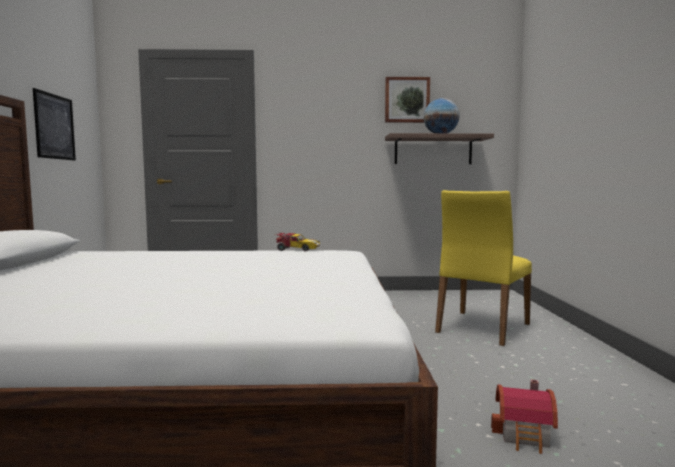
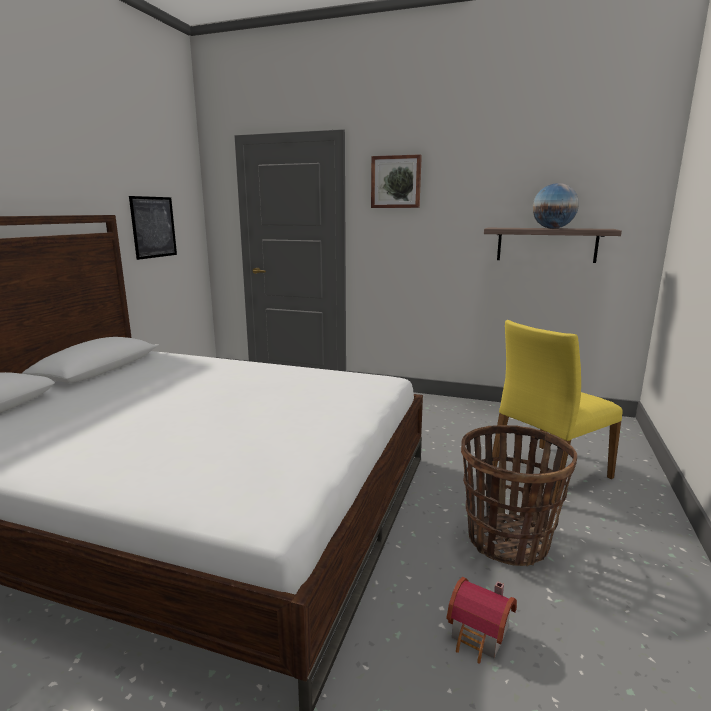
camera: 20 degrees right, 10 degrees up
(296, 249) = (340, 372): toy car -> none
(407, 100) = (517, 182): picture -> picture (396, 182)
(489, 371) = (507, 540): none -> basket

